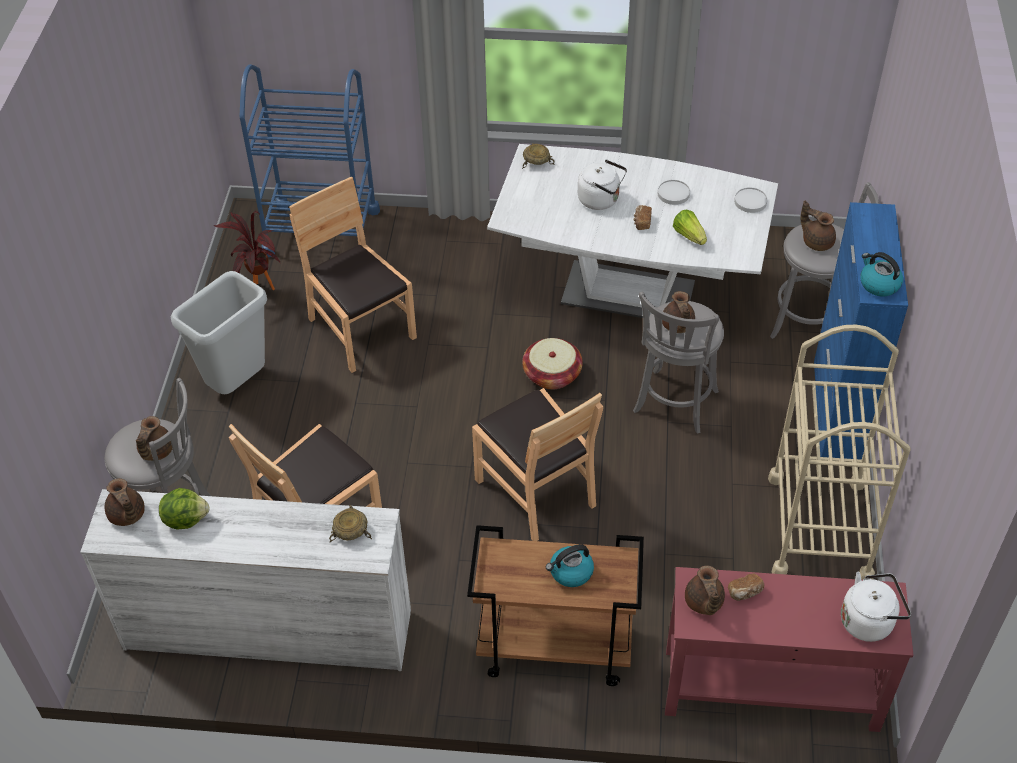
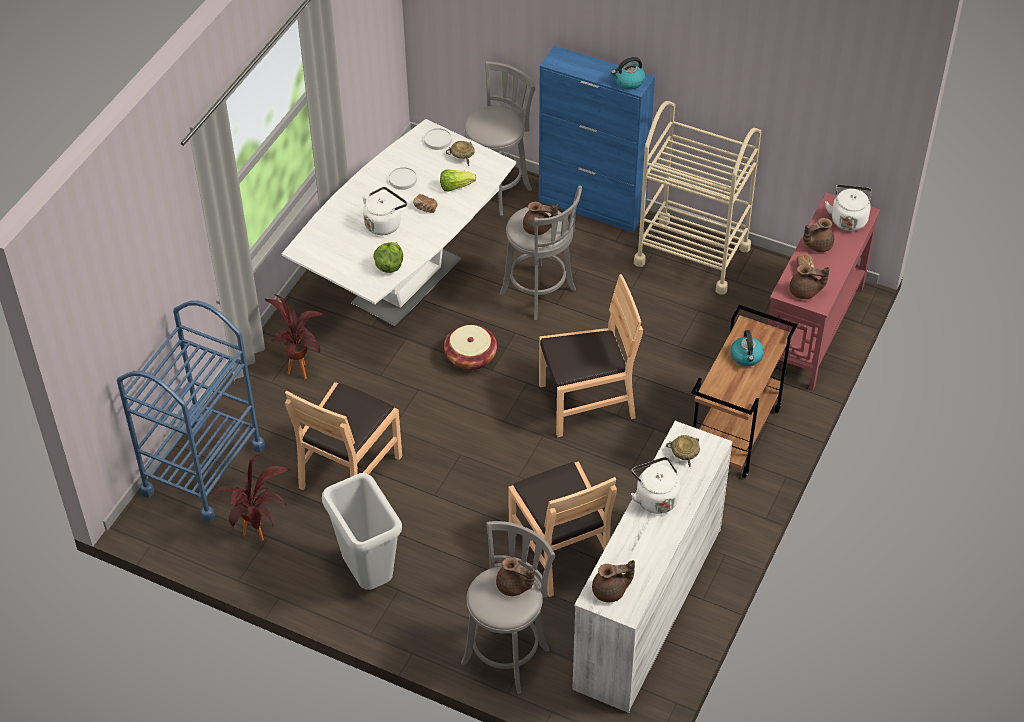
camera: 70 degrees left, 0 degrees up
(186, 519) = (630, 553): lettuce -> lettuce (389, 266)
(273, 520) = (655, 498): none -> white kettle
(361, 329) = (349, 470): brown chair -> brown chair turned 45 degrees counterclockwise
(474, 254) = (301, 367): none -> potted plant
(535, 162) = (312, 249): beige bowl -> beige bowl (462, 156)
(816, 241) = (491, 124): brown teapot -> brown teapot (817, 245)

